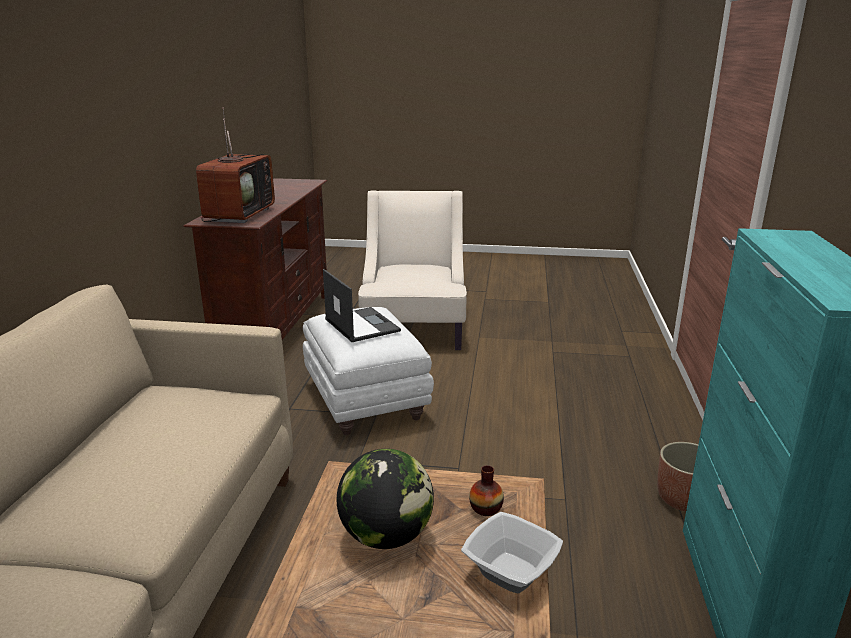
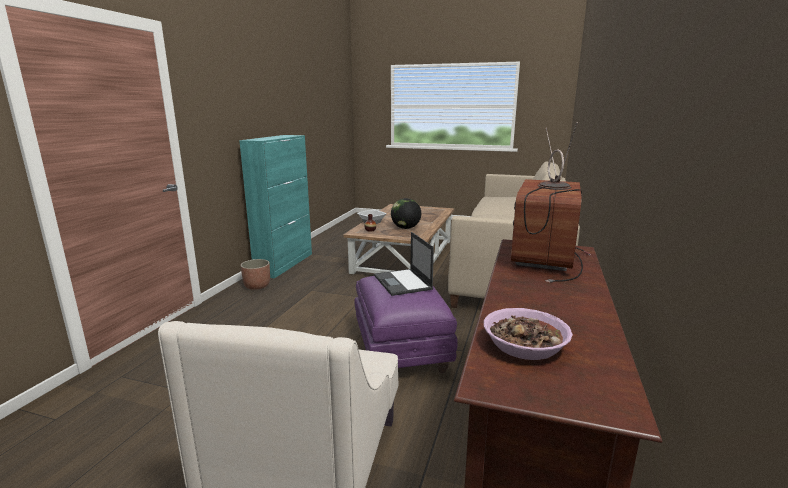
camera: 170 degrees left, 5 degrees down
(294, 186) = (525, 345): none -> bowl
(366, 401) = (400, 350): white ottoman -> purple ottoman

